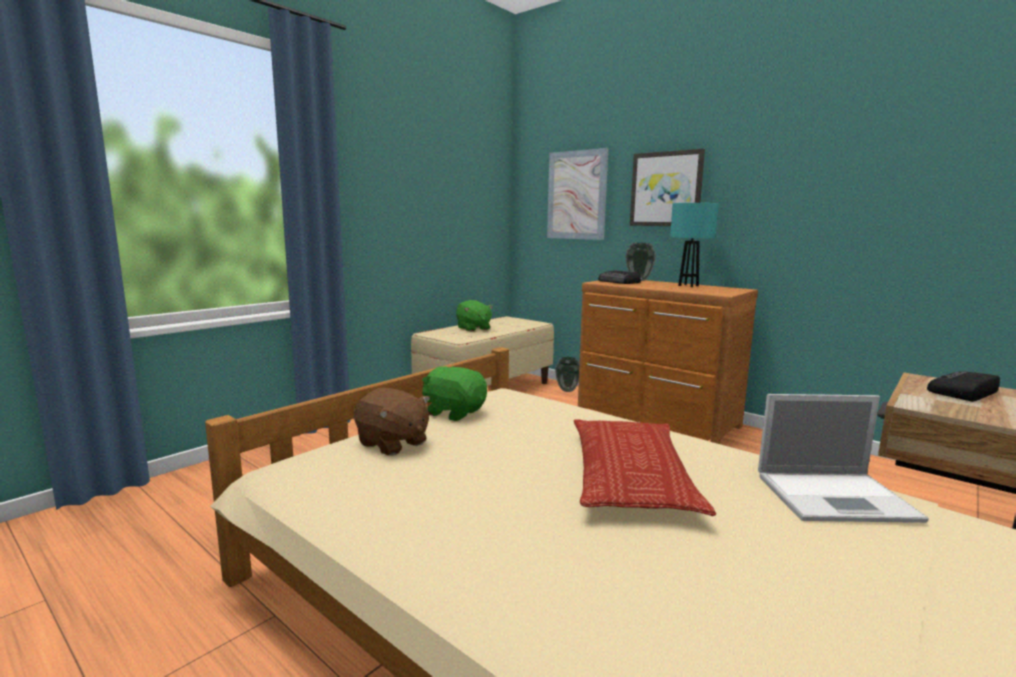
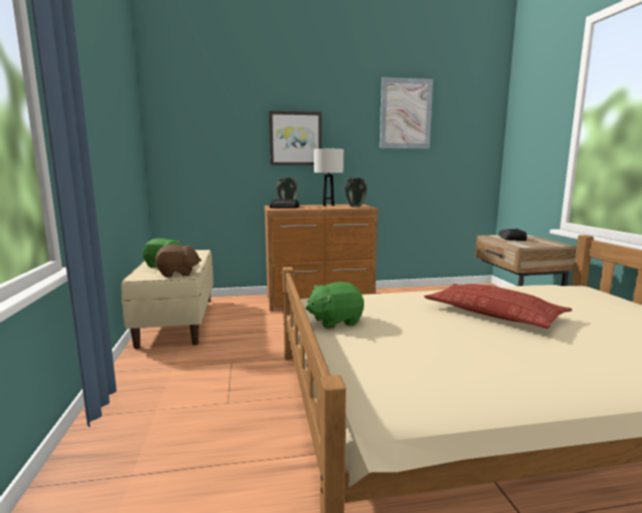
camera: 50 degrees left, 0 degrees up
(392, 443) = (372, 353): brown plush toy -> brown plush toy (178, 274)
(567, 390) = (234, 301): vase -> vase (355, 207)
(576, 195) = (217, 140): picture -> picture (405, 114)
(688, 286) = (328, 205): turquoise table lamp -> white table lamp
(837, 497) = (545, 292): laptop -> none

